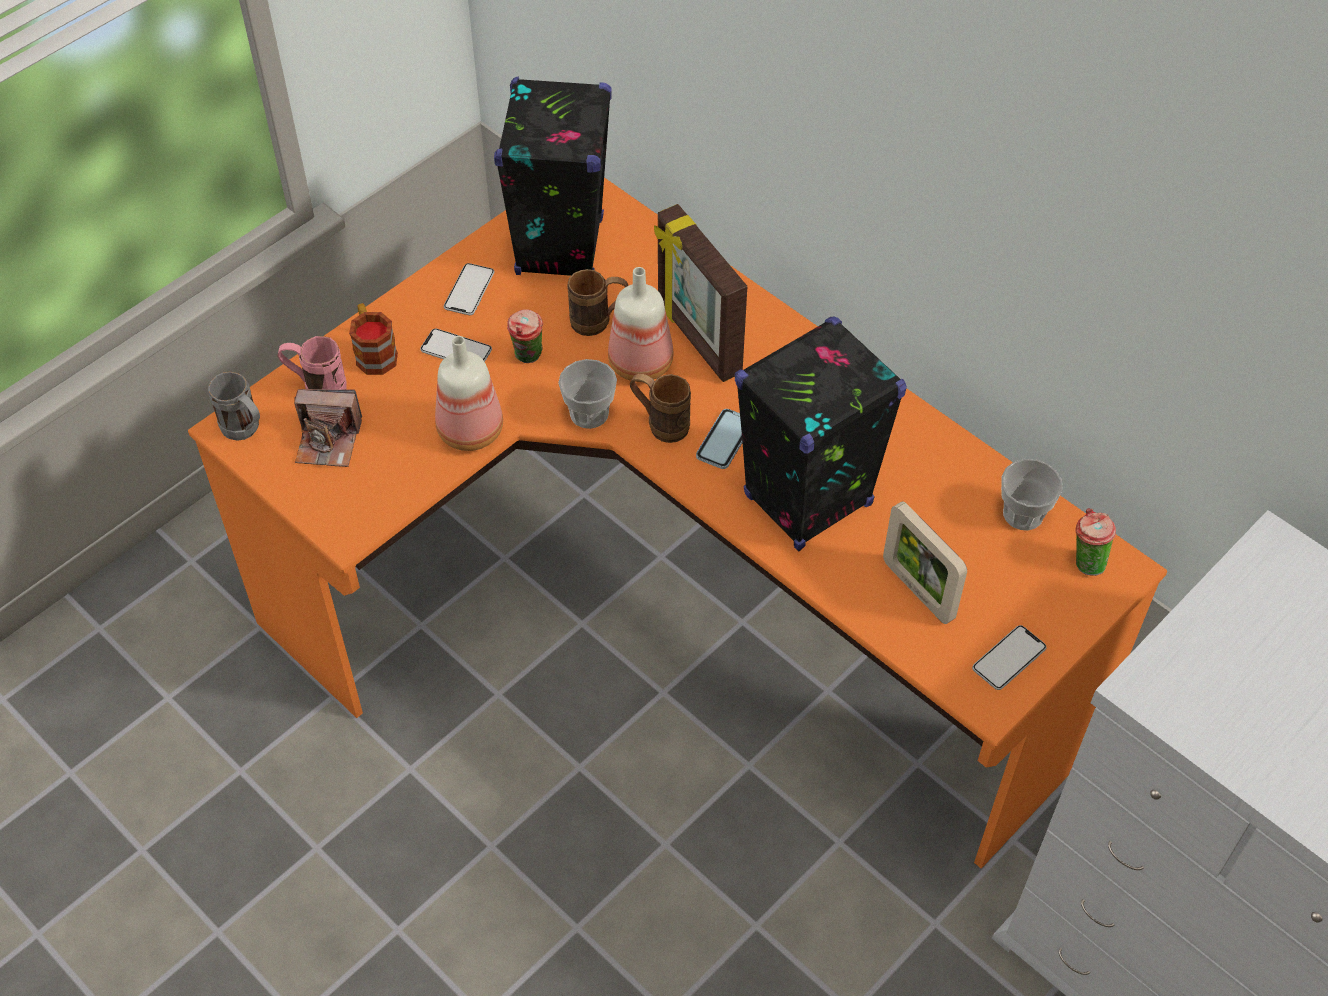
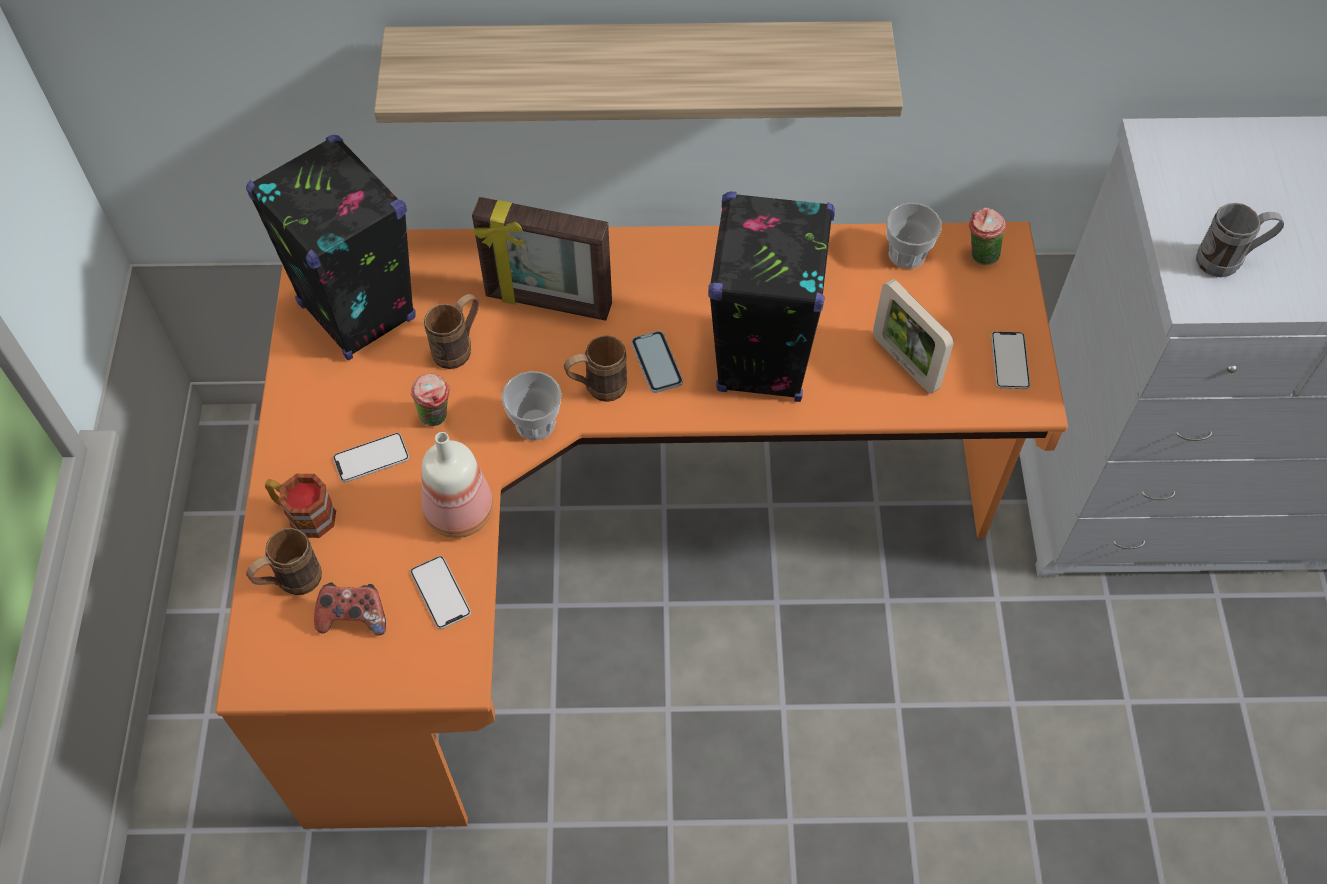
camera: 45 degrees left, 5 degrees up
(246, 431) = (271, 669): grey mug -> grey mug (1228, 261)
(317, 388) = (291, 583): pink mug -> brown mug
(328, 441) = (353, 617): camera -> game controller
(469, 290) = (324, 402): phone -> phone (440, 593)
(640, 361) = (526, 353): bottle -> none
(862, 176) = (638, 67): none -> shelf
(918, 590) = (905, 363): picture frame -> picture frame turned 45 degrees clockwise

